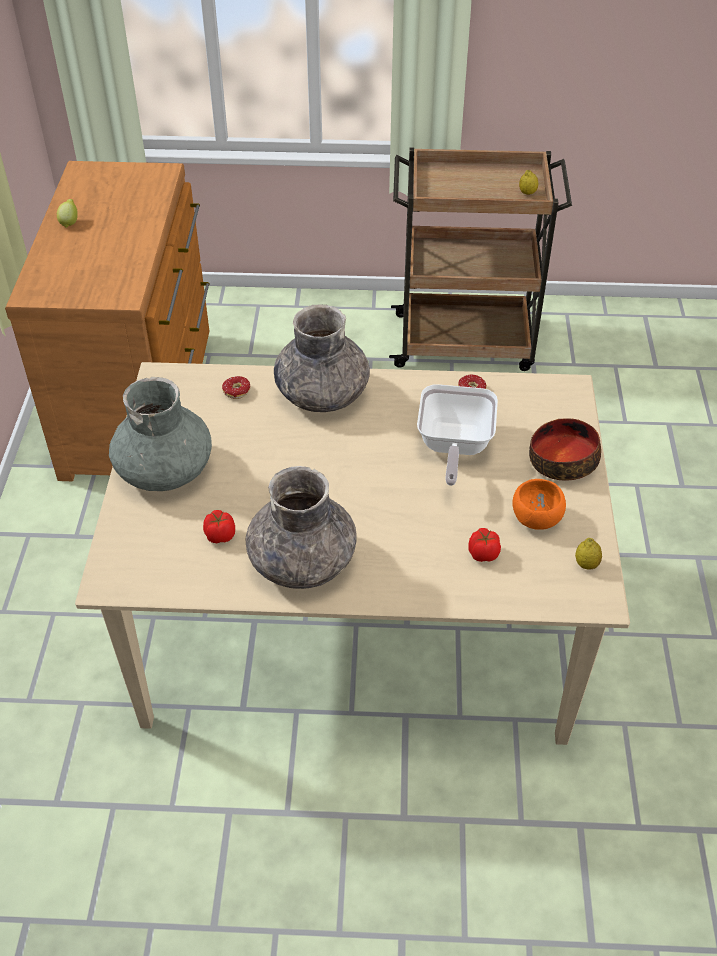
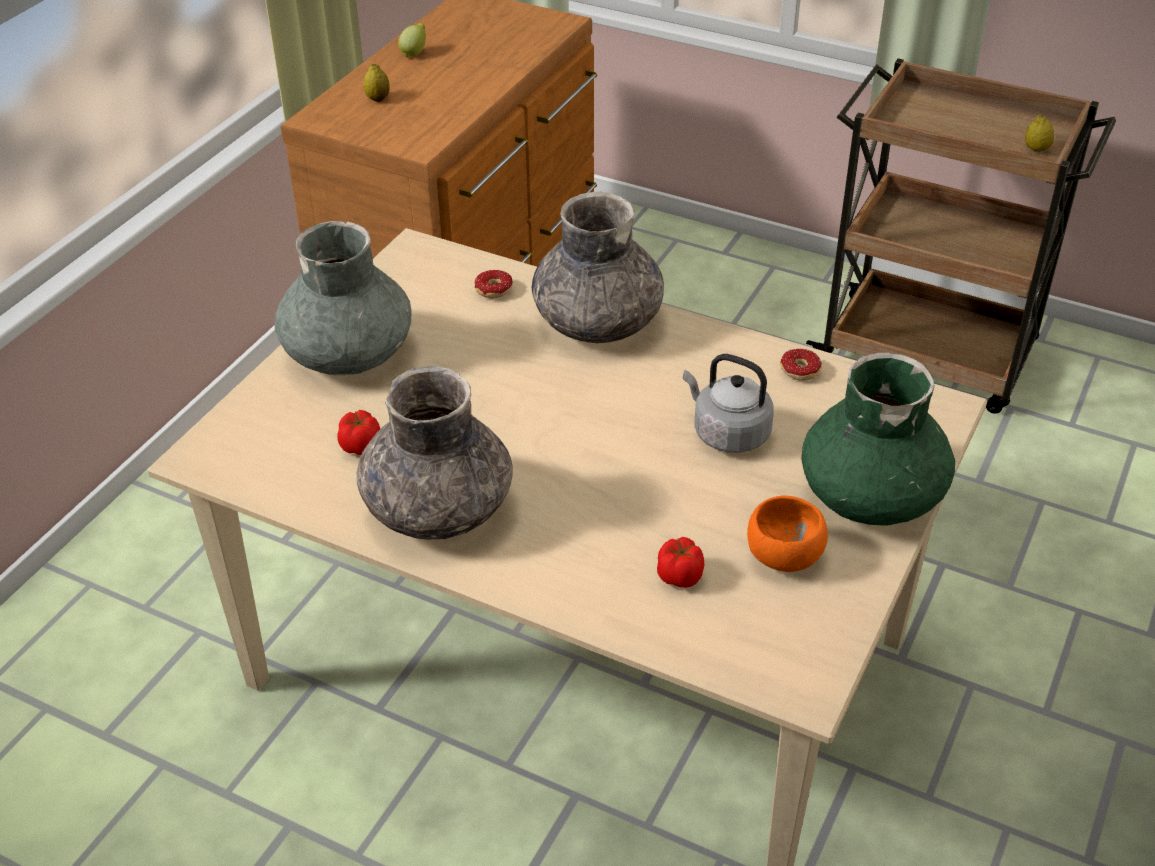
camera: 25 degrees right, 5 degrees down
(453, 447) = (727, 433): frying pan -> grey kettle
(563, 460) = (871, 494): bowl -> green vase
(586, 564) = (817, 637): lemon -> lemon (377, 99)

